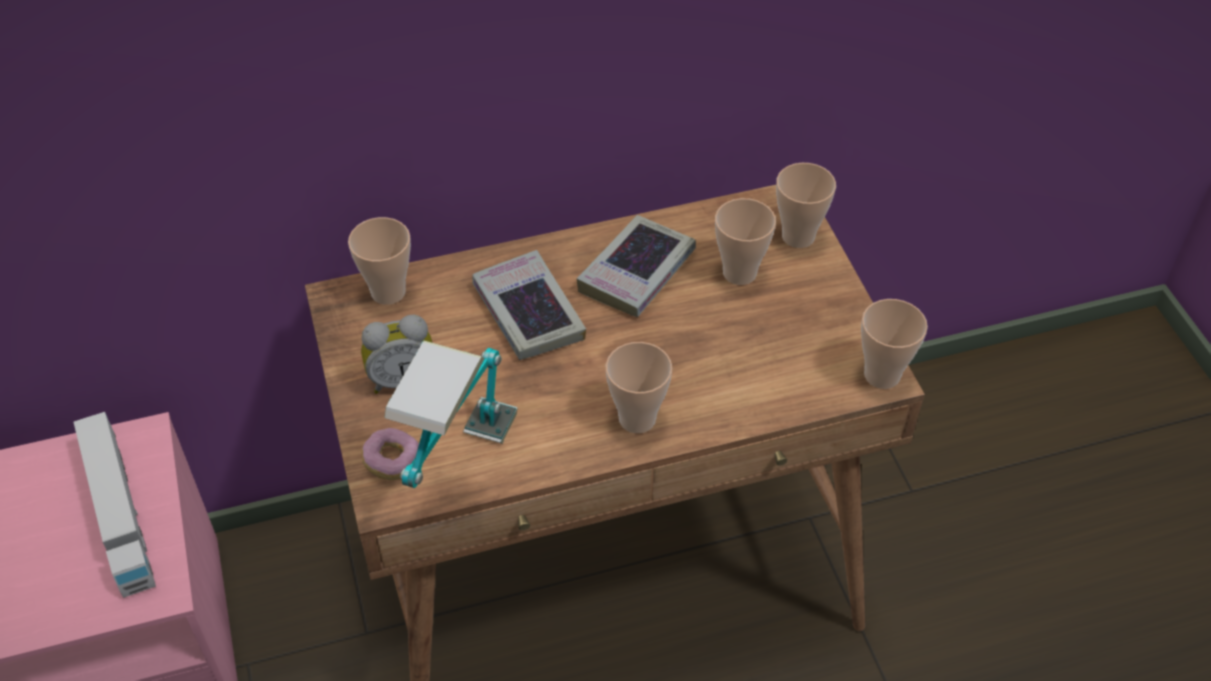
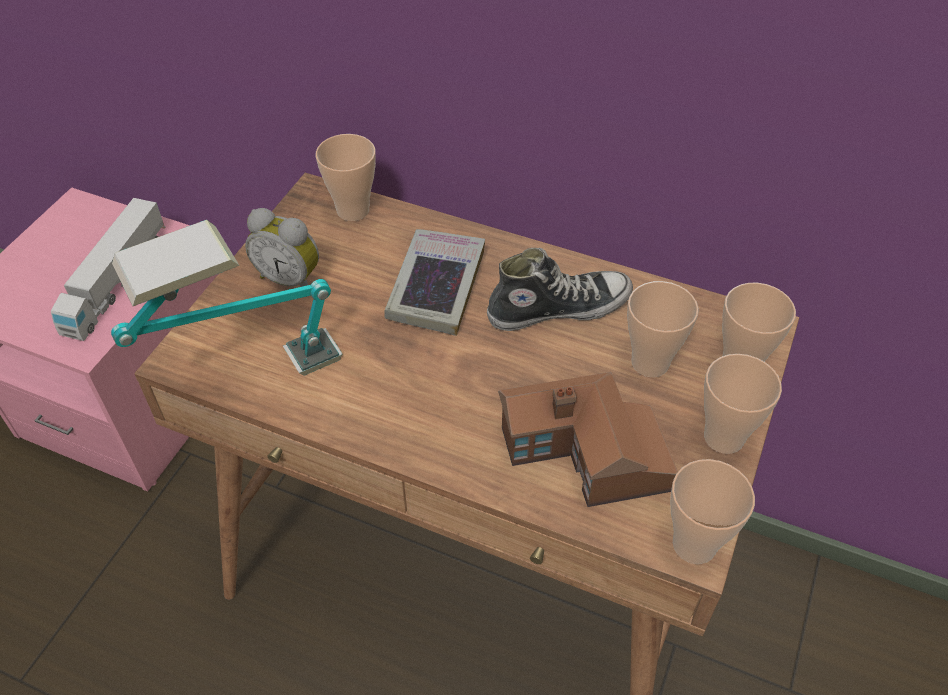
camera: 40 degrees right, 0 degrees up
(392, 462) = (214, 336): donut -> none
(637, 272) = (558, 308): book -> shoe
(637, 419) = (427, 429): cup -> cup (724, 437)
(762, 365) = (585, 456): none -> toy house

